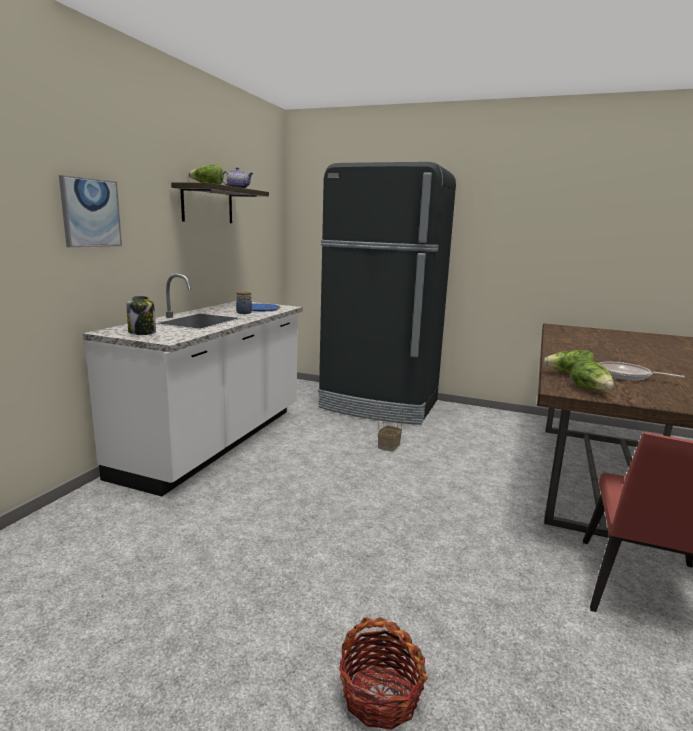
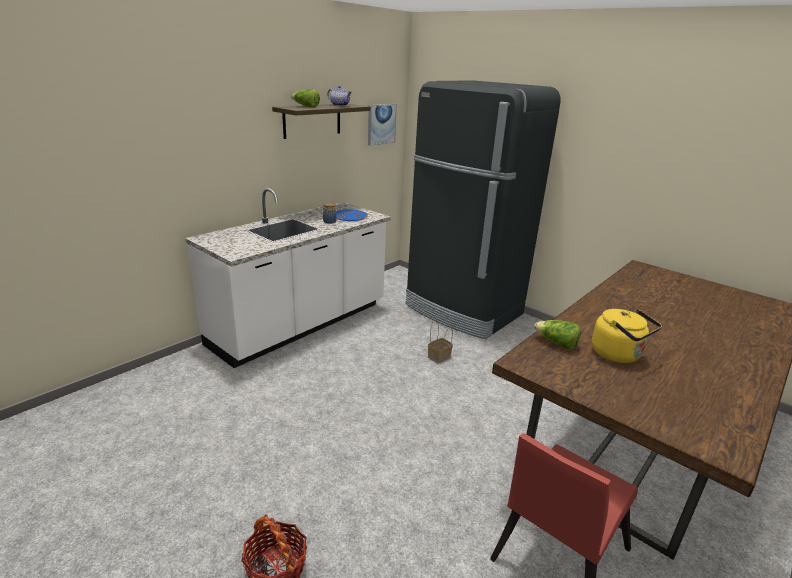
camera: 20 degrees right, 10 degrees up
(90, 213) = (192, 144): picture -> picture (381, 124)
(142, 332) = (226, 242): jar -> none
(591, 390) = (551, 368): lettuce -> none
(626, 375) = (618, 355): frying pan -> yellow kettle

